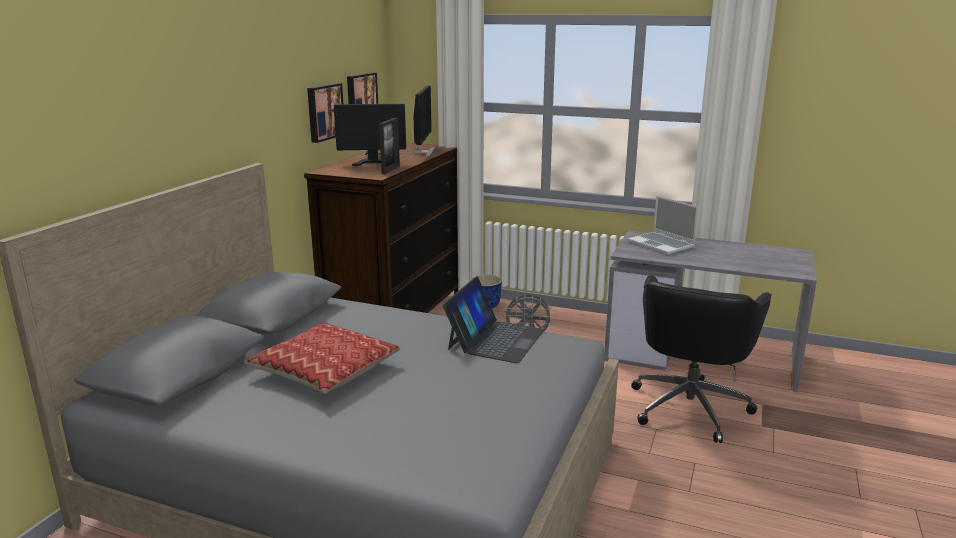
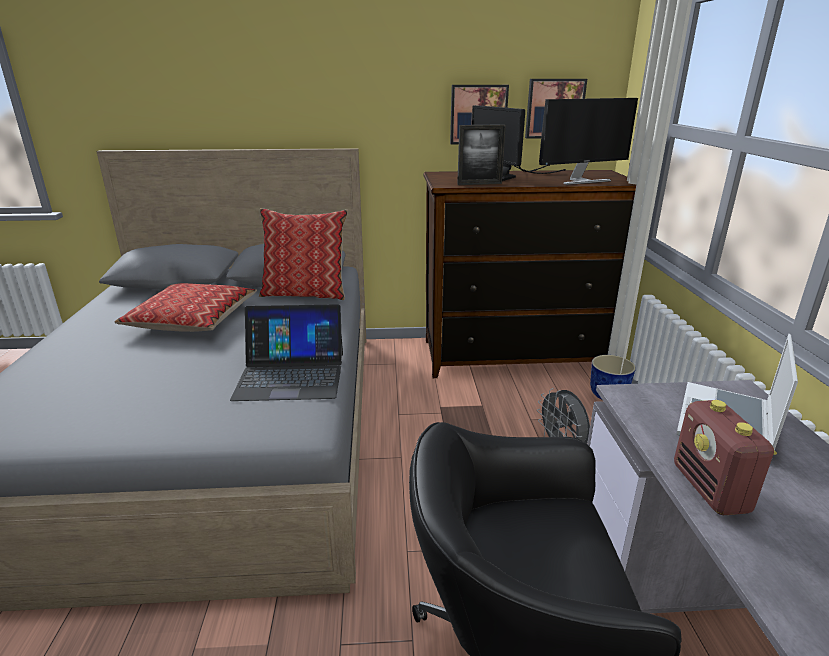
camera: 65 degrees right, 5 degrees up
(328, 315) = (306, 293): none -> pillow
(707, 261) = (711, 490): none -> radio

